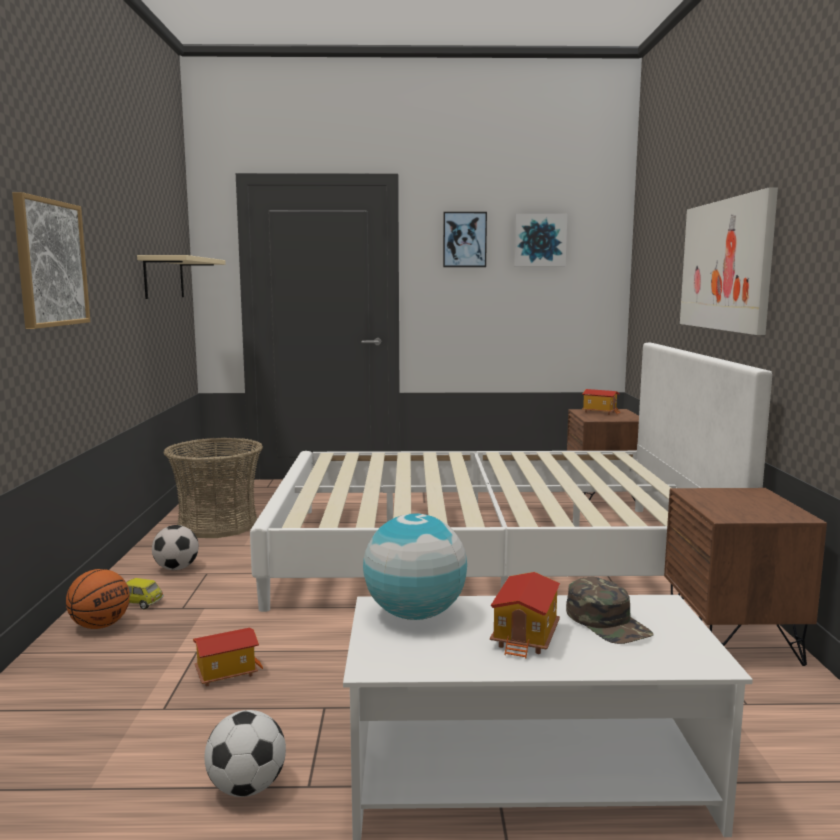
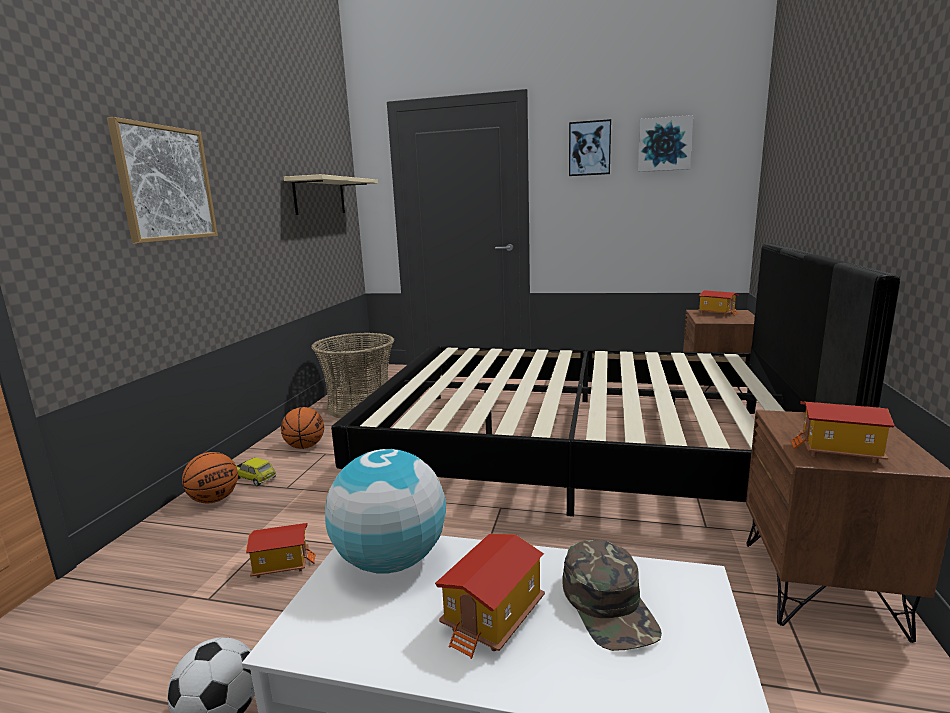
camera: 15 degrees right, 5 degrees up
(176, 568) = (305, 446): football -> basketball
(487, 552) = (579, 449): white bed -> black bed
(725, 265) = (855, 150): picture -> none
(742, 512) = (838, 452): none -> toy house

